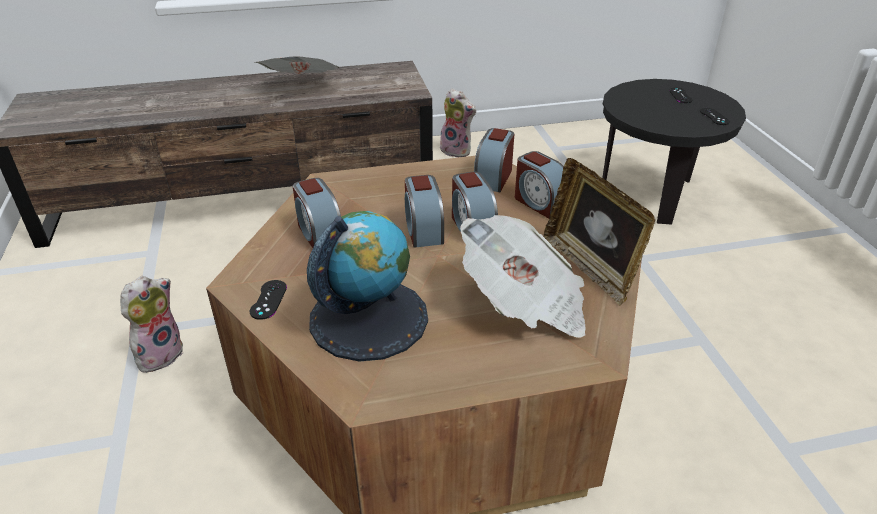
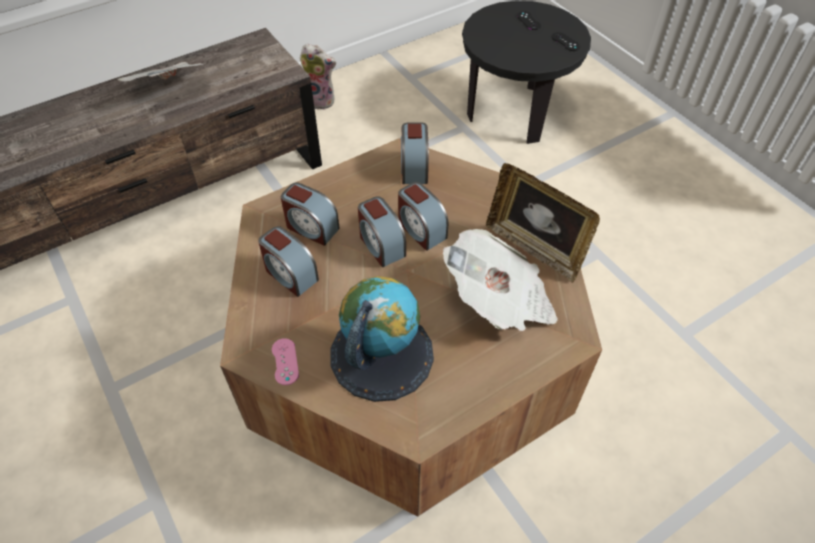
camera: 20 degrees left, 15 degrees up
(160, 353) = (145, 405): plush toy -> none
(268, 299) = (285, 361): black game controller -> pink game controller
(539, 203) = (466, 188): alarm clock -> alarm clock (311, 228)

